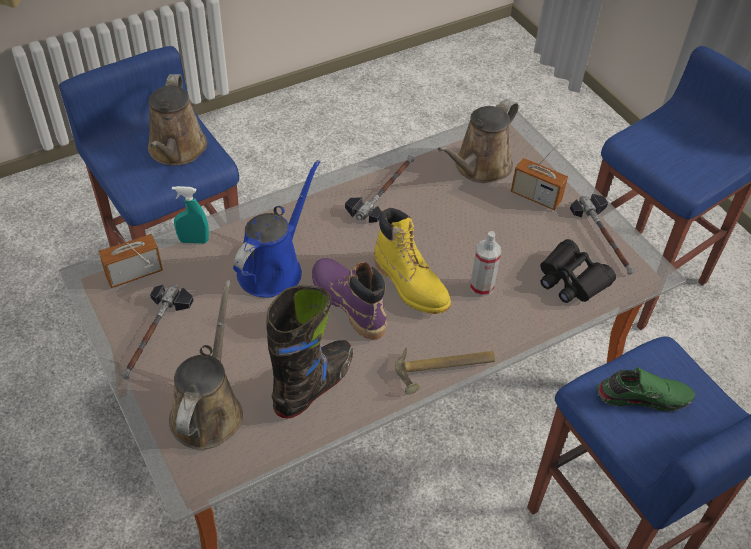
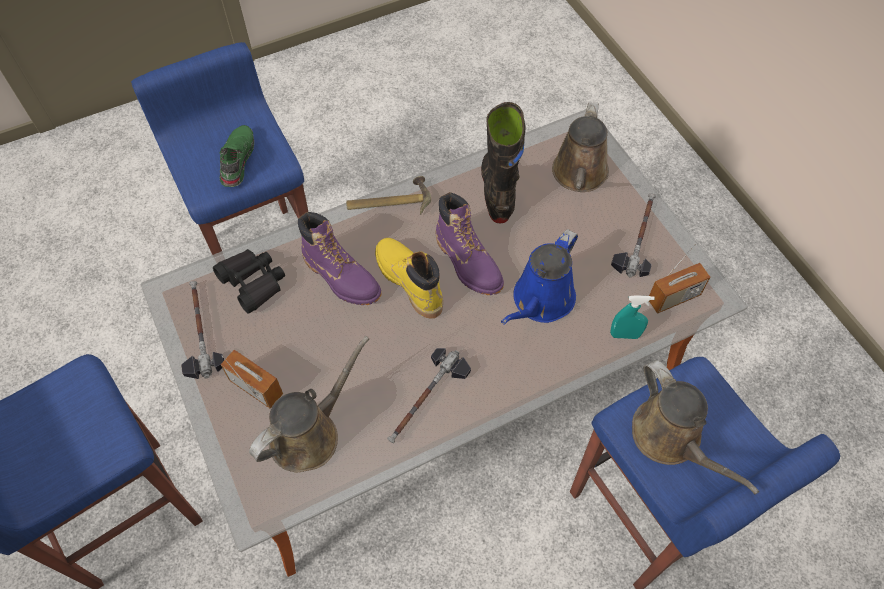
camera: 175 degrees left, 10 degrees up
(176, 150) = (671, 438): brown watering can -> brown watering can turned 150 degrees clockwise
(314, 385) = (497, 192): black boot -> black boot turned 135 degrees clockwise
(481, 287) = (341, 277): spray bottle -> purple boot
(643, 395) = (236, 160): green shoe -> green shoe turned 90 degrees clockwise

